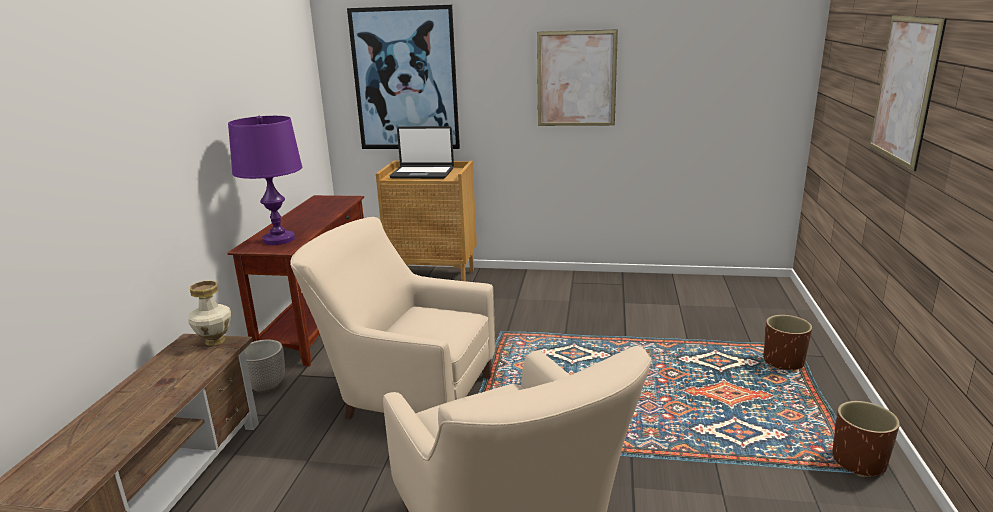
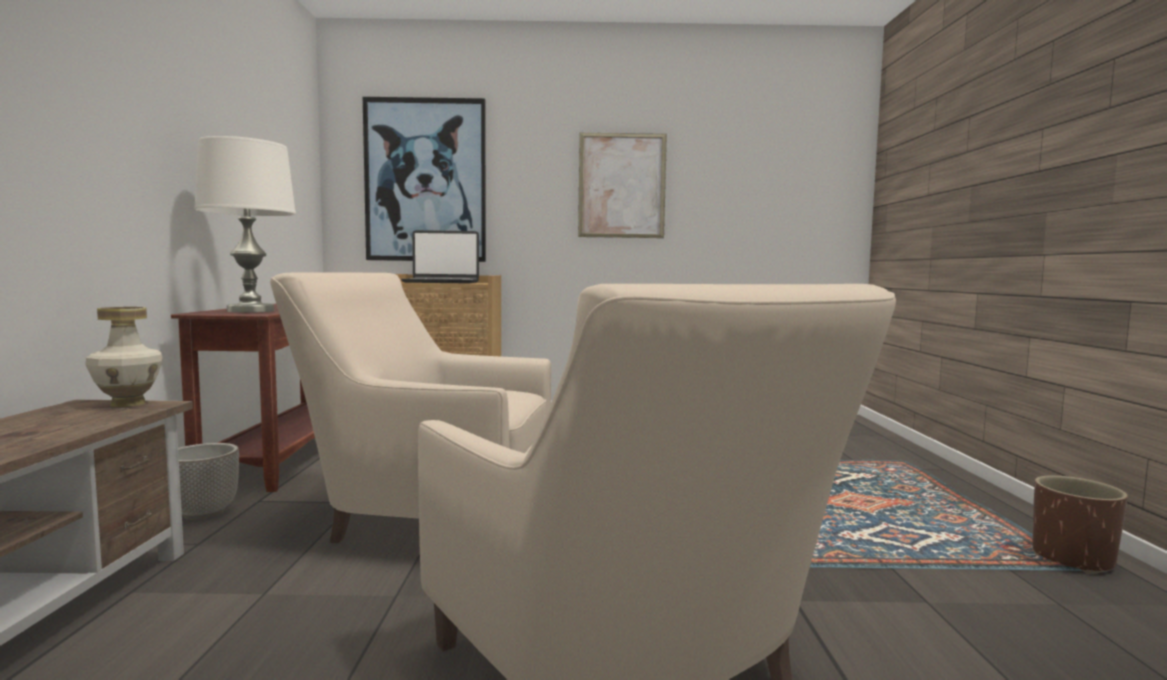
camera: 10 degrees left, 15 degrees down
(278, 239) = (250, 311): purple table lamp -> white table lamp
(783, 361) = (904, 474): brown planter -> none
(904, 89) = (1017, 131): picture -> none

